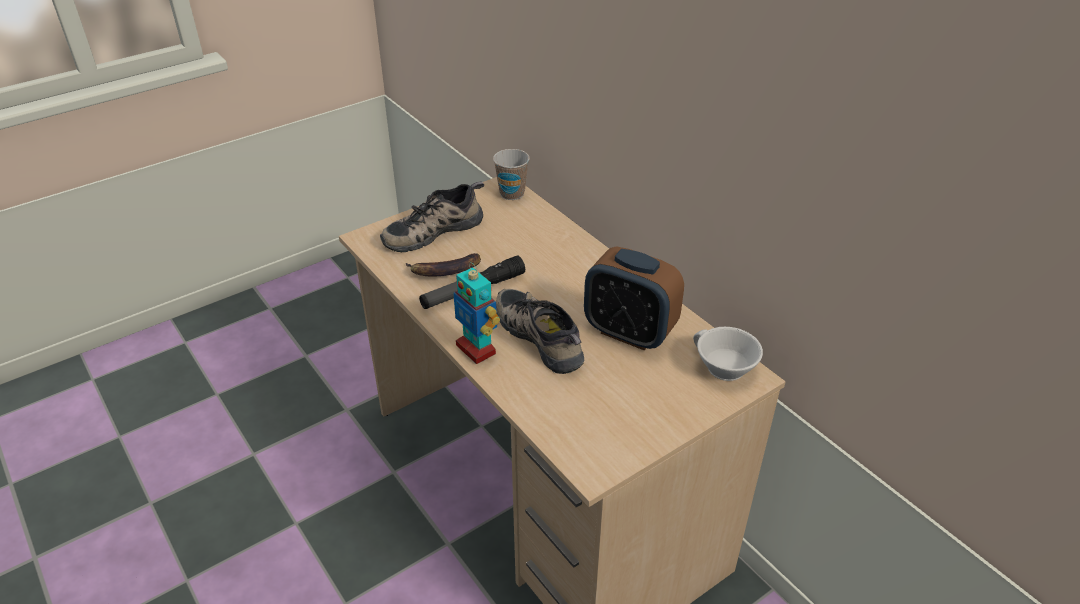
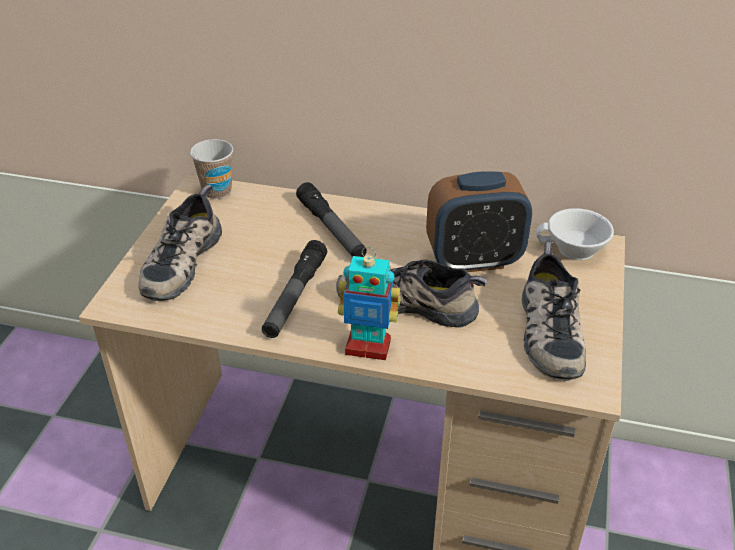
camera: 40 degrees left, 0 degrees up
(445, 271) = (243, 293): banana -> none
(555, 257) = (331, 229): none -> flashlight
(616, 411) = (547, 330): none -> shoe

